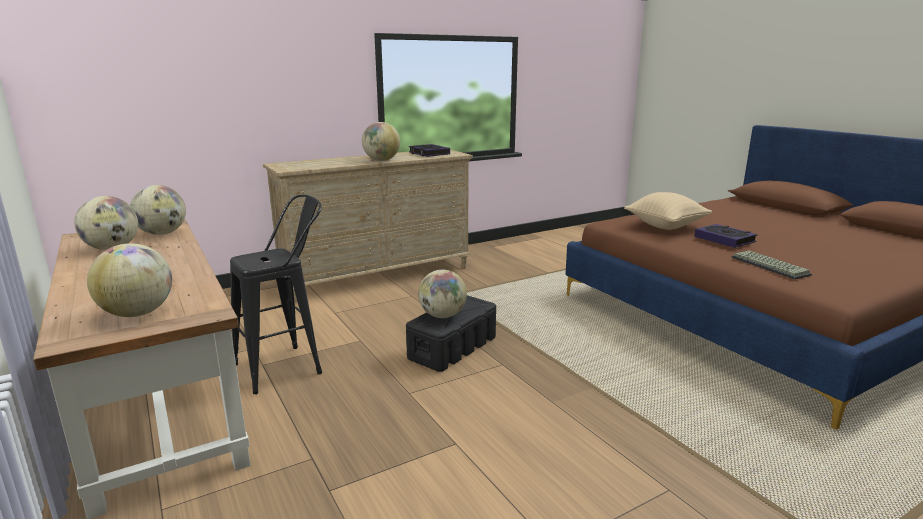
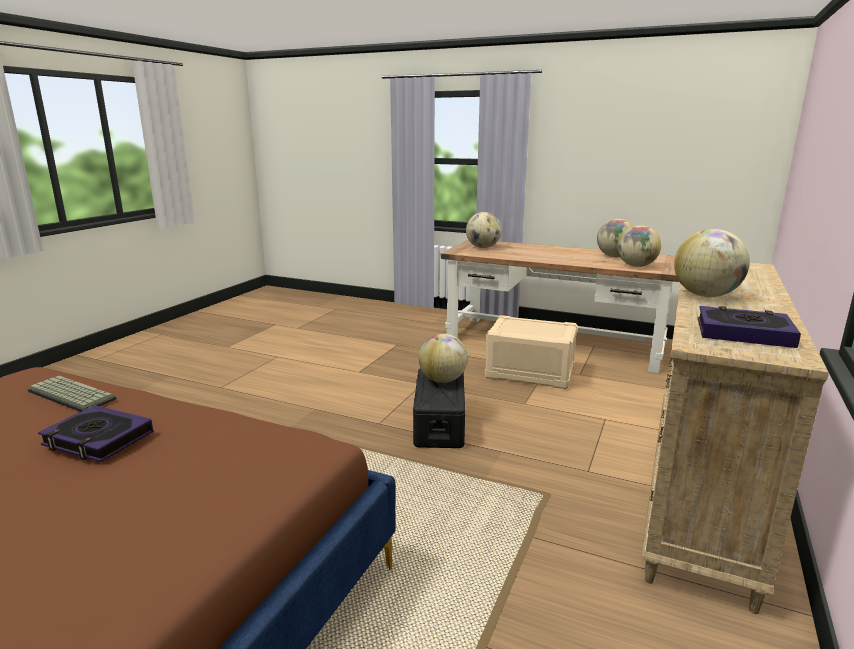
camera: 145 degrees right, 0 degrees up
(287, 366) = (529, 373): black stool -> beige storage box
(665, 226) = (200, 452): beige pillow -> none

